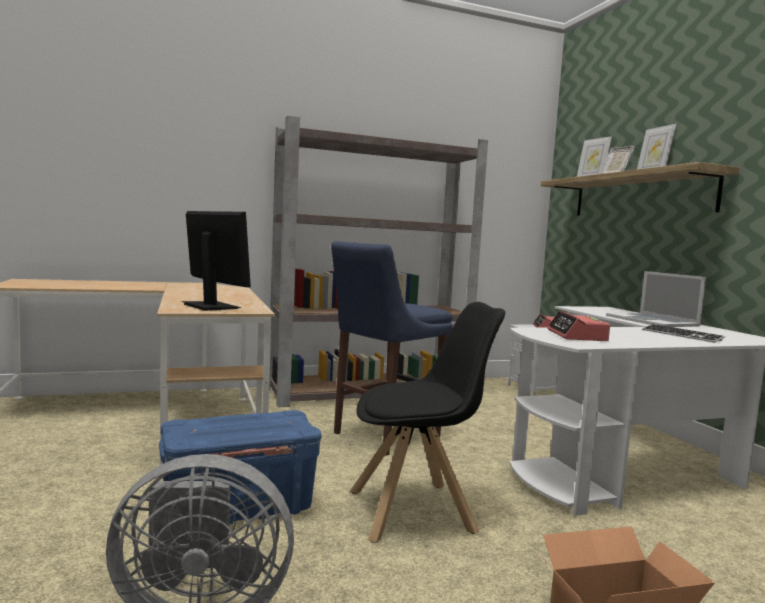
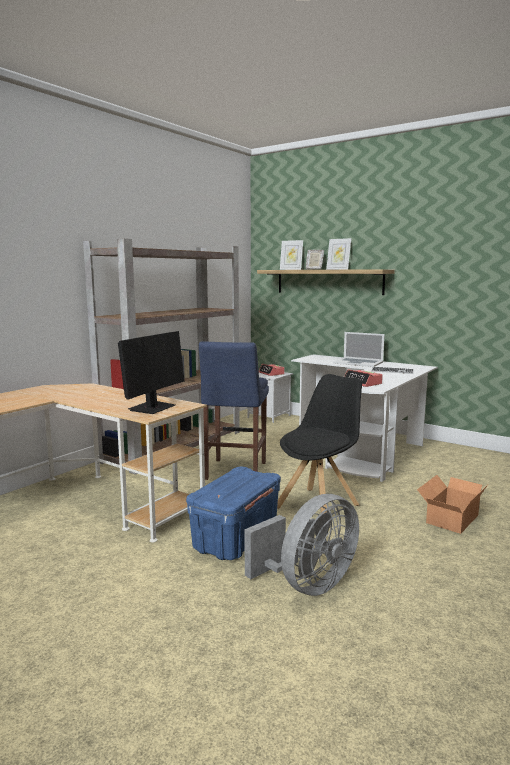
camera: 35 degrees left, 5 degrees up
(211, 306) = (152, 408): monitor -> monitor turned 105 degrees clockwise

